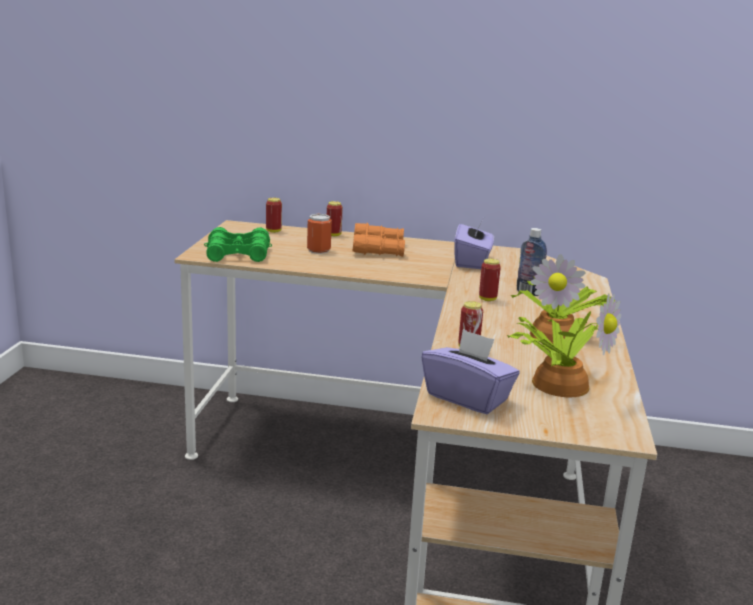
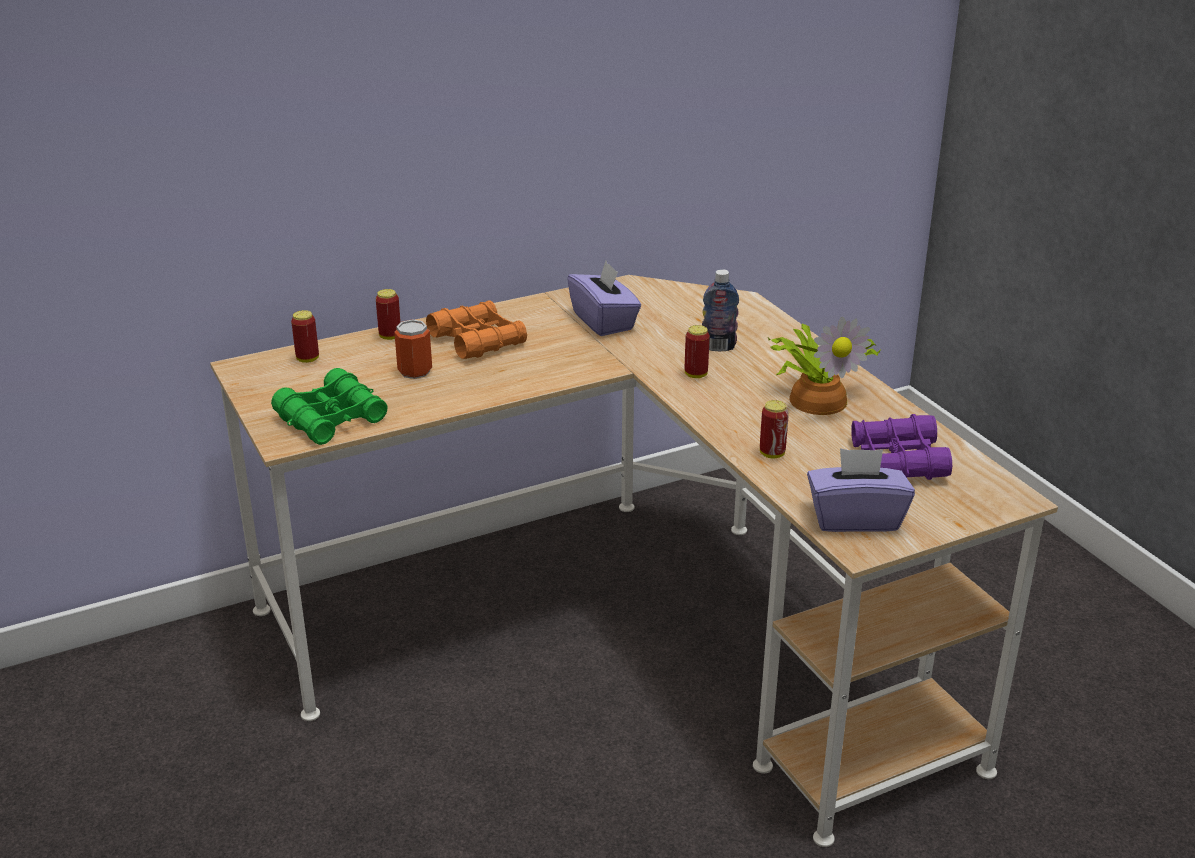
camera: 35 degrees left, 10 degrees up
(558, 382) = (897, 461): potted plant -> purple binoculars

